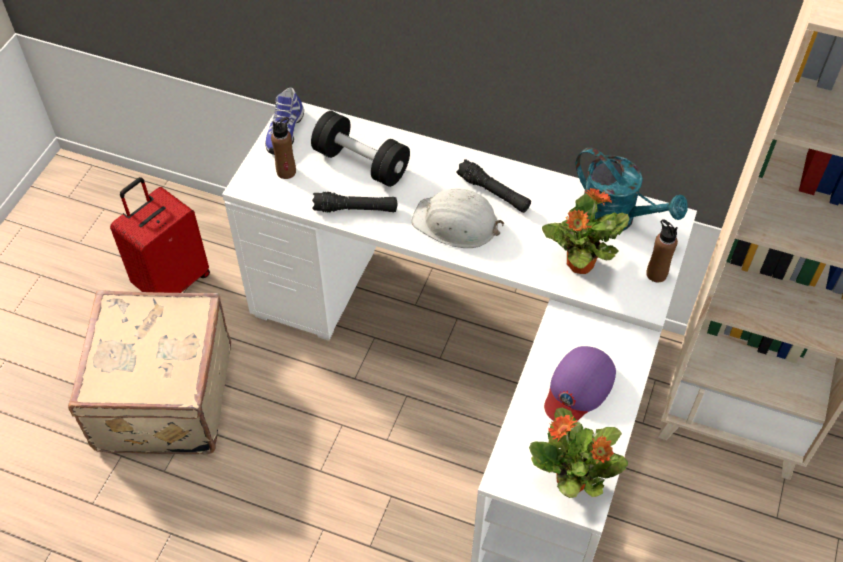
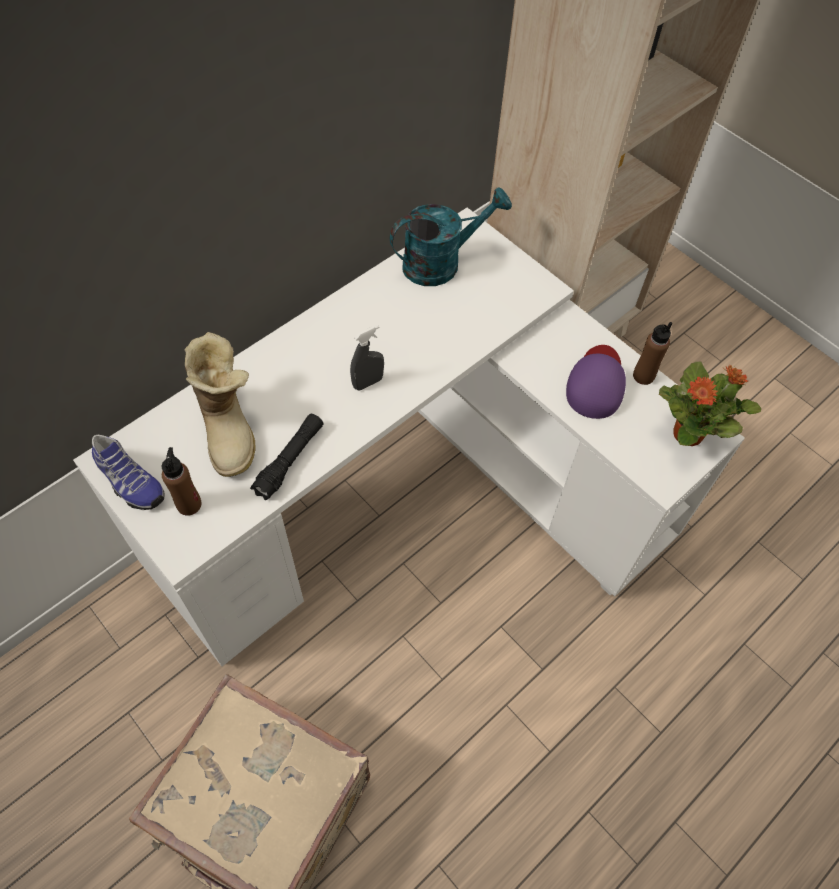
camera: 65 degrees left, 5 degrees up
(172, 281) = (116, 736): red suitcase -> none
(361, 163) = (230, 428): black dumbbell -> boot
(456, 223) = (368, 382): white hard hat -> grey spray bottle
(493, 192) = (349, 335): black flashlight -> none
(578, 388) = (596, 383): purple cap -> purple cap turned 135 degrees counterclockwise
(579, 264) = (475, 313): potted plant -> none
(656, 274) = (518, 267): brown bottle -> brown bottle (643, 376)

